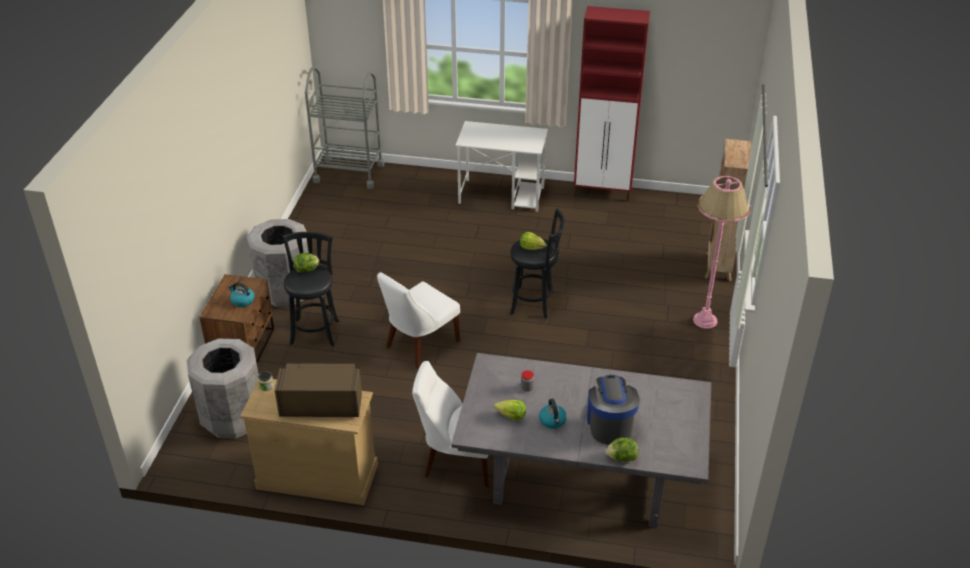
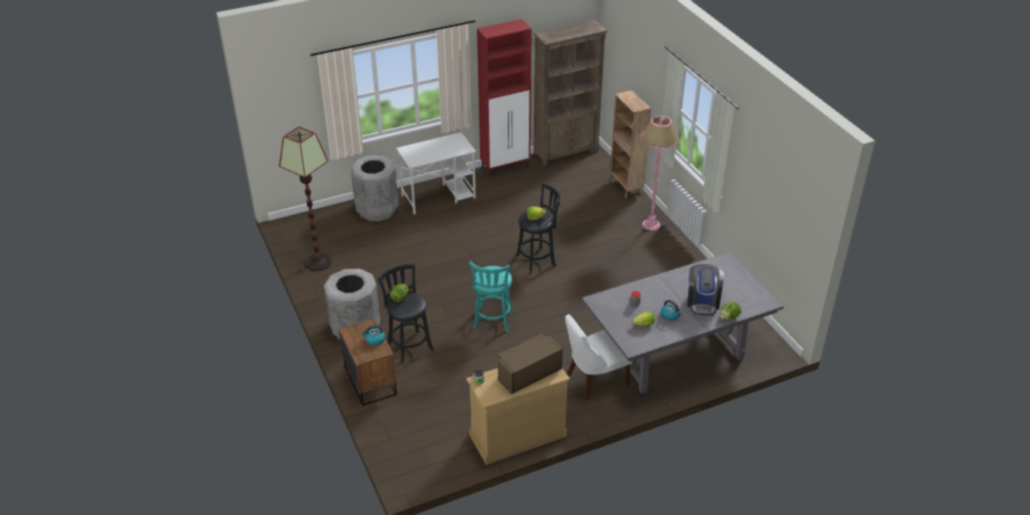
camera: 35 degrees left, 0 degrees up
(233, 418) = (418, 430): grey trash can -> grey trash can (377, 210)
(322, 212) = (318, 262): none -> floor lamp
(349, 173) = (306, 225): grey cart -> none
(419, 345) = (492, 321): white chair -> turquoise stool
(609, 424) = (703, 302): coffee machine -> coffee machine turned 135 degrees counterclockwise
(688, 202) = (566, 153): none -> brown bookcase

